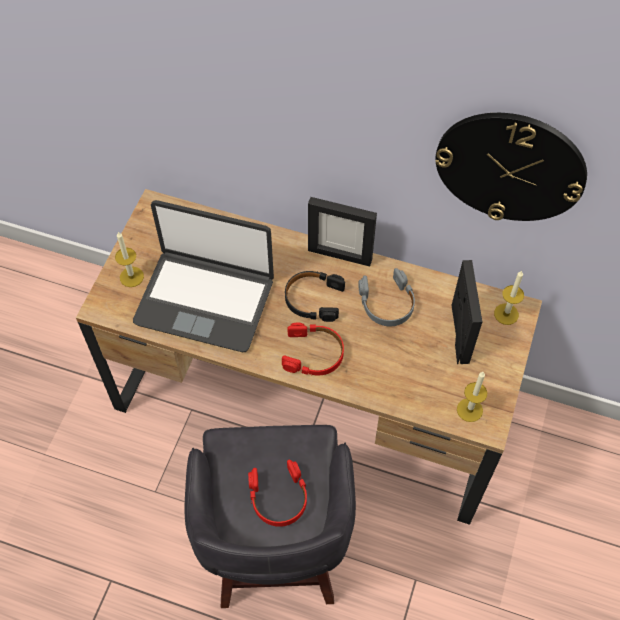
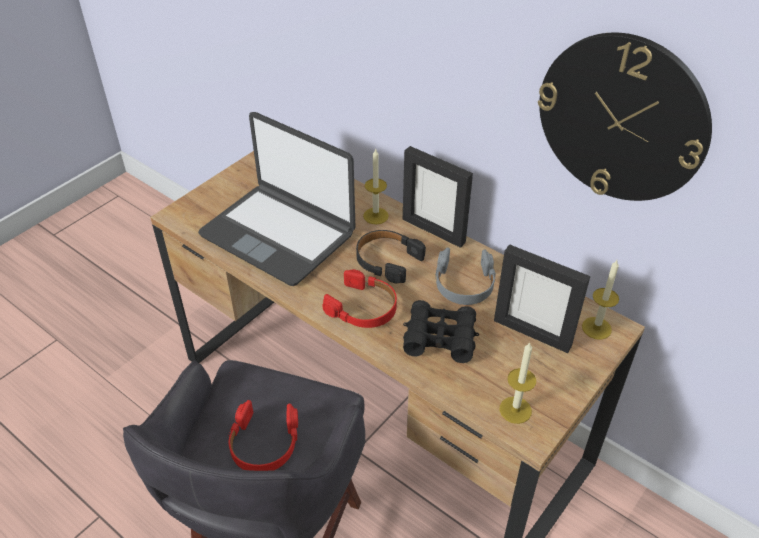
camera: 20 degrees right, 15 degrees down
(131, 277) = (220, 198): candle -> candle (375, 216)
(388, 363) = (440, 338): none -> black binoculars
(458, 334) = (532, 332): picture frame -> picture frame turned 105 degrees clockwise

